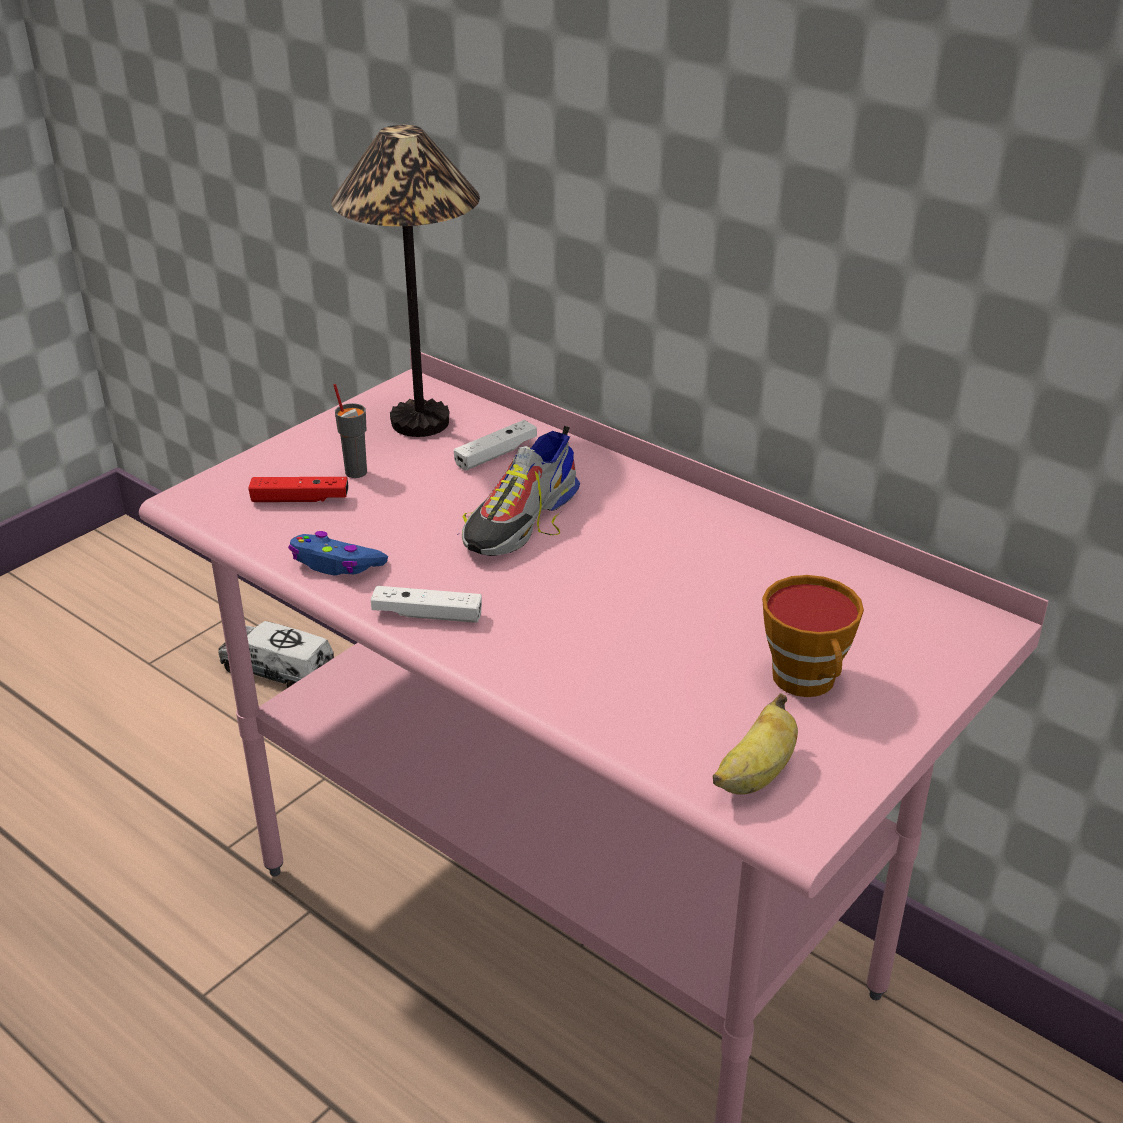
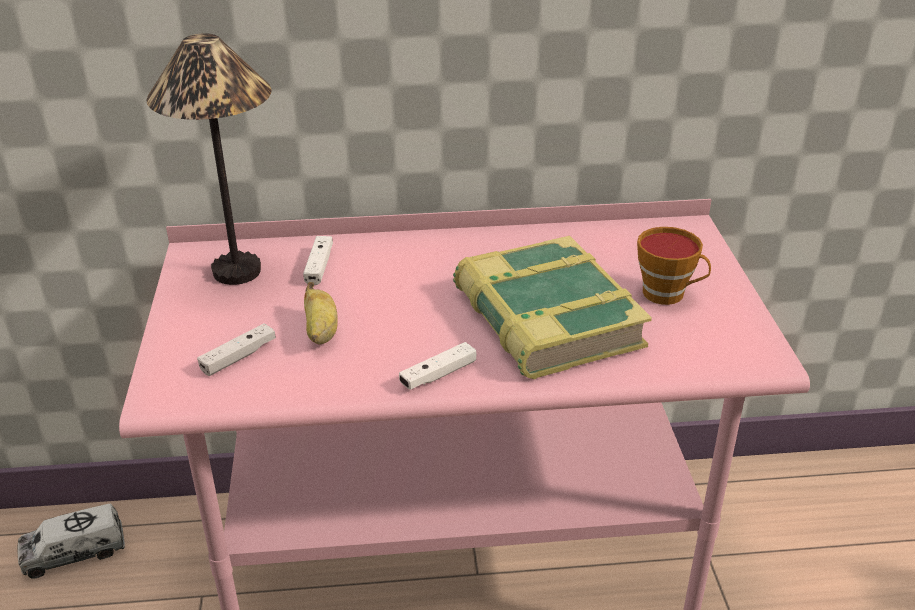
camera: 45 degrees left, 0 degrees up
(300, 499) = (238, 357): red game controller -> white game controller
(336, 564) = (333, 380): blue game controller -> none
(356, 472) = (247, 321): grey cup -> none
(521, 520) = (399, 295): shoe -> none
(619, 626) = (545, 319): none -> book
(755, 775) = (719, 350): banana -> banana (321, 332)

